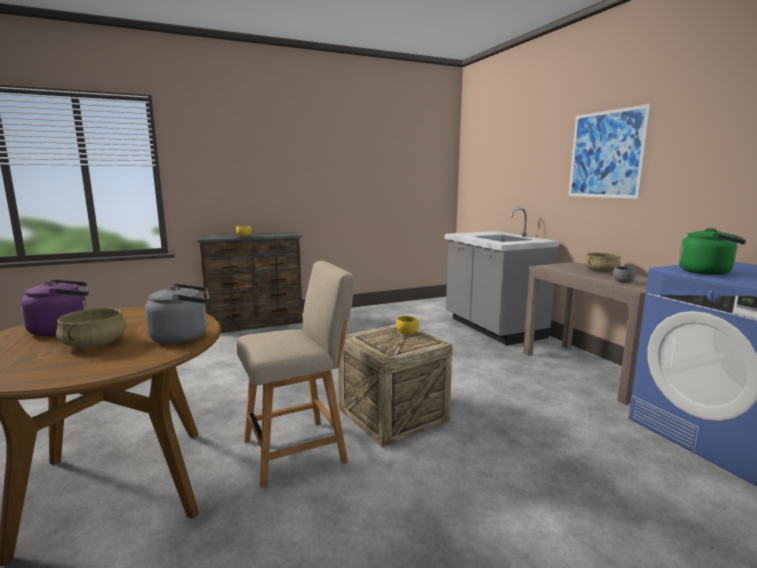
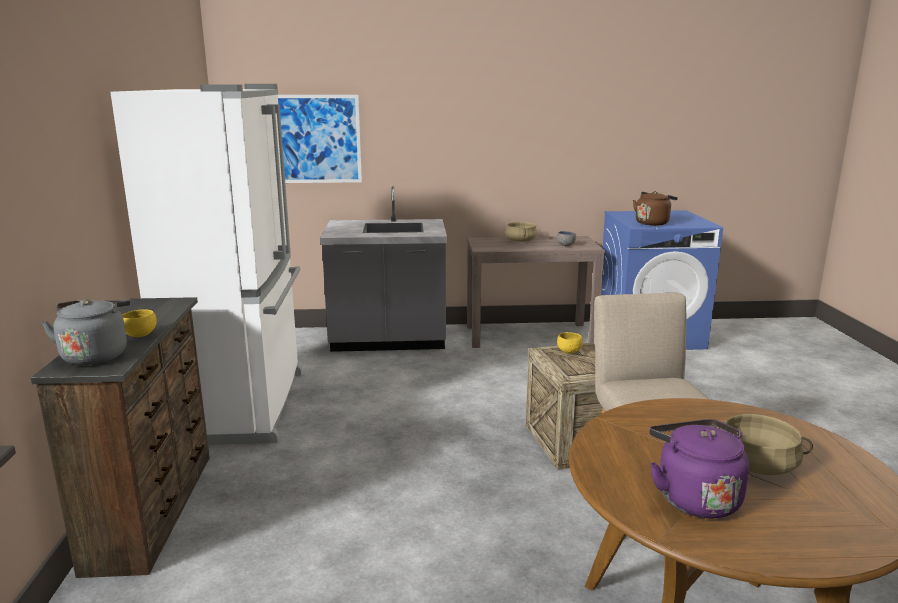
camera: 70 degrees left, 5 degrees up
(183, 337) = (725, 415): grey kettle -> grey kettle (96, 355)
(360, 316) = (243, 406): none -> white fridge
(606, 154) = (488, 124): picture -> picture (317, 139)
(708, 272) = (652, 223): green kettle -> brown kettle

